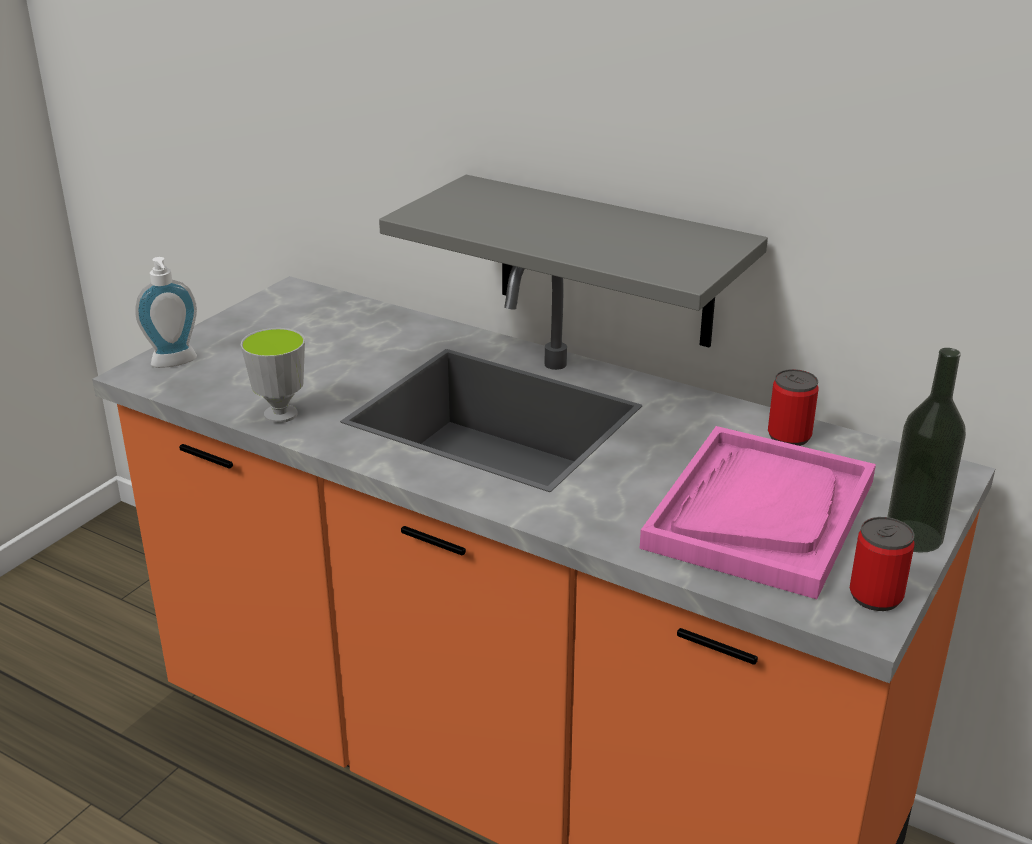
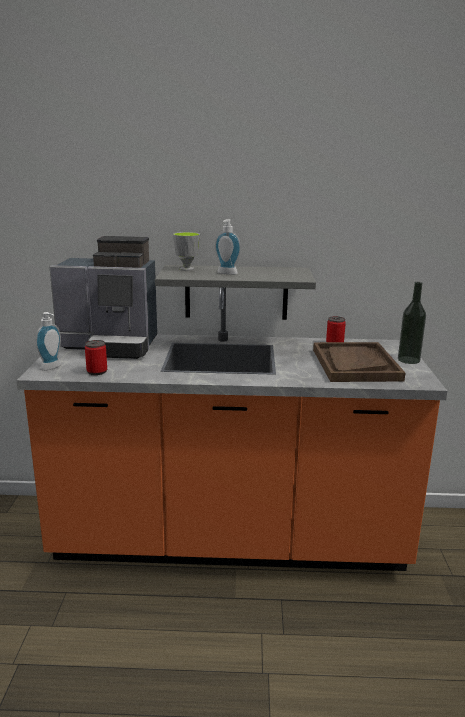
camera: 30 degrees left, 10 degrees down
(280, 414) = (130, 374): cup -> cup (186, 269)
(329, 331) = (112, 345): none -> coffee machine
(541, 227) = (226, 273): none -> soap dispenser
(760, 513) = (355, 364): pink tray -> brown tray
(875, 596) = (419, 376): can -> can (97, 371)

